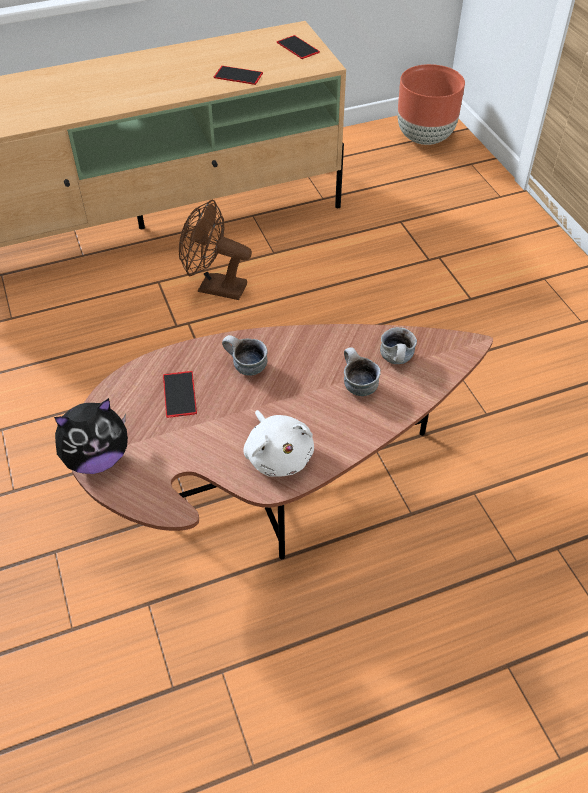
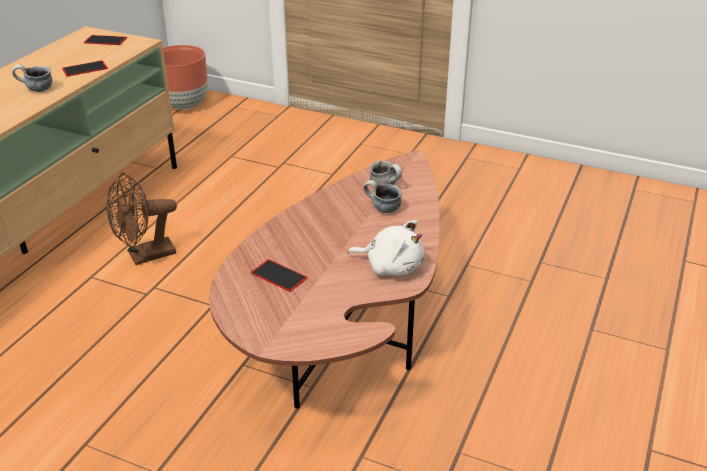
camera: 45 degrees left, 15 degrees down
(97, 458) = (277, 341): plush toy -> none
(245, 367) = (300, 238): mug -> mug (36, 90)

